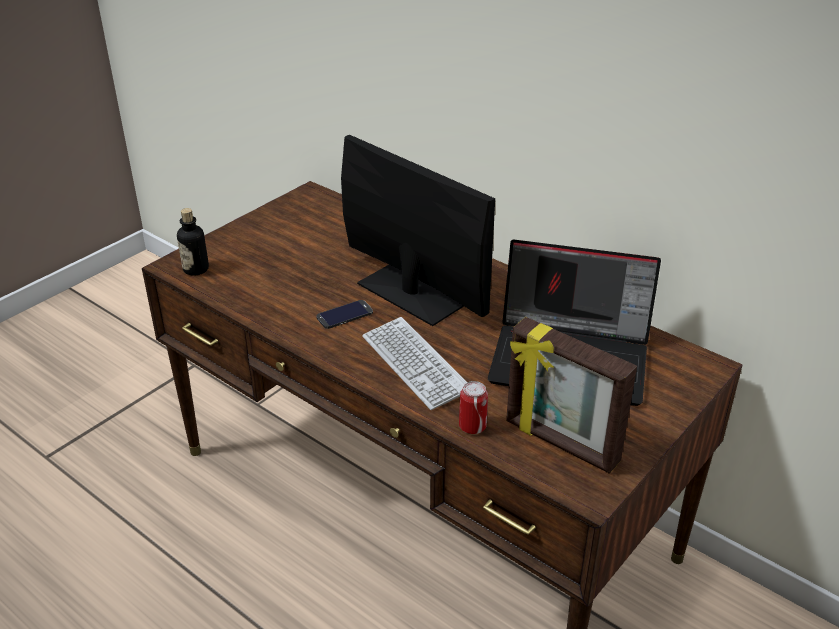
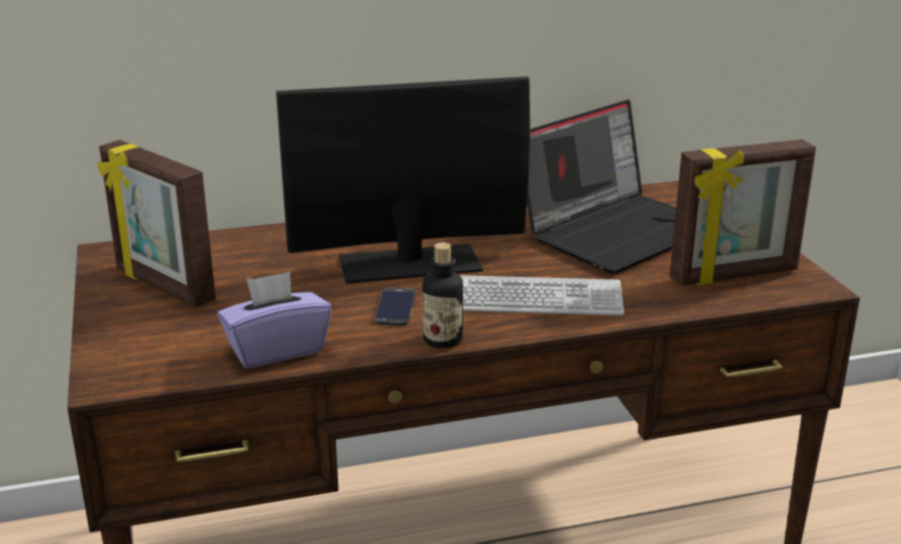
camera: 55 degrees left, 10 degrees down
(196, 269) = (145, 369): bottle -> bottle (442, 339)
(253, 298) = (276, 349): none -> purple tissue box
(289, 229) = (163, 286): none -> picture frame
(472, 426) = (670, 304): can -> none

